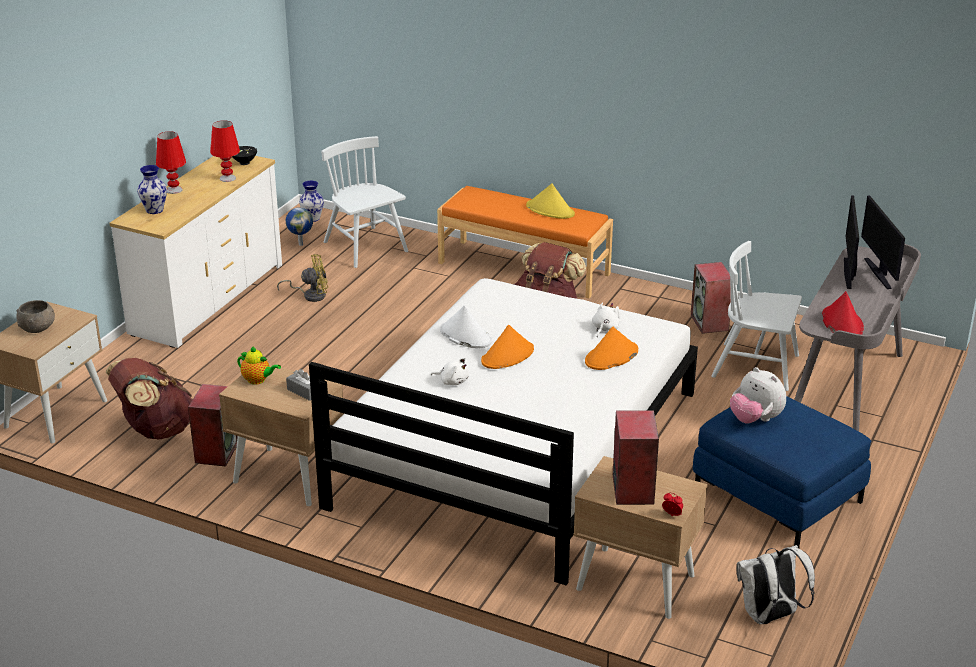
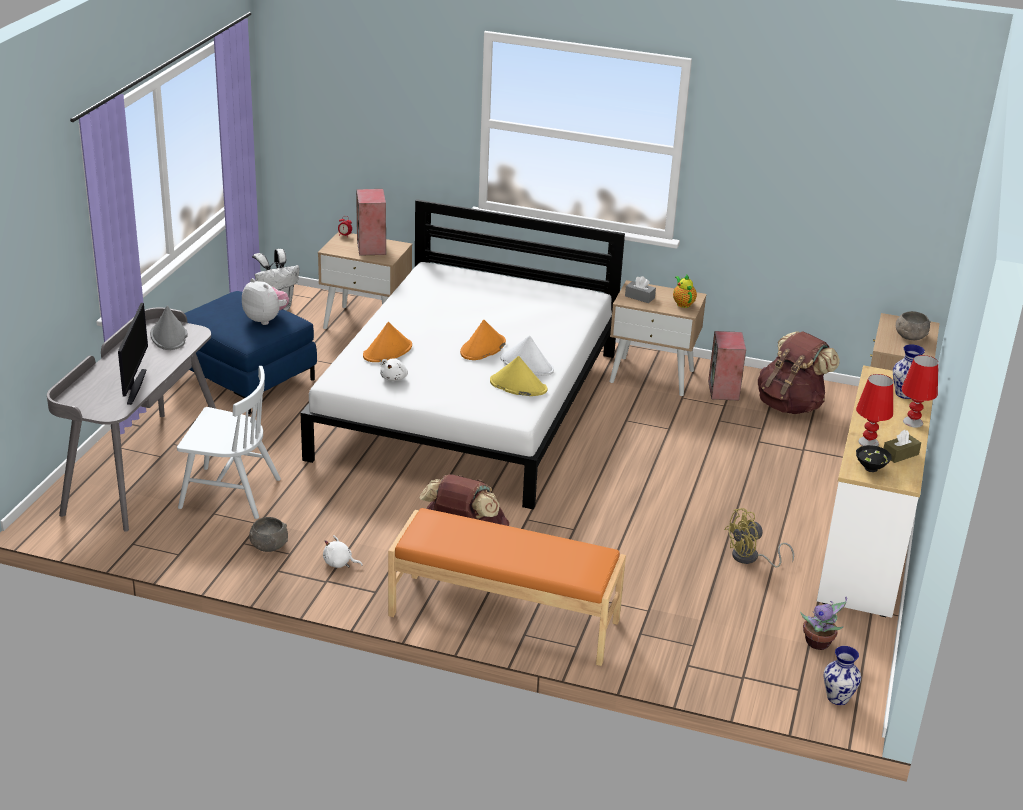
camera: 170 degrees right, 0 degrees up
(211, 170) = (900, 454): none -> brown tissue box
(258, 380) = (683, 303): teapot -> teapot turned 60 degrees clockwise
(301, 244) = (819, 643): globe -> potted plant
(365, 247) = (729, 643): white chair -> none
(452, 381) = (525, 326): white plush toy -> white plush toy (339, 563)
(550, 210) = (472, 546): yellow hat -> yellow hat (518, 386)
(710, 323) = (268, 546): speaker -> grey bowl
(842, 323) = (169, 336): red hat -> grey hat
(879, 273) = (101, 388): monitor -> none

